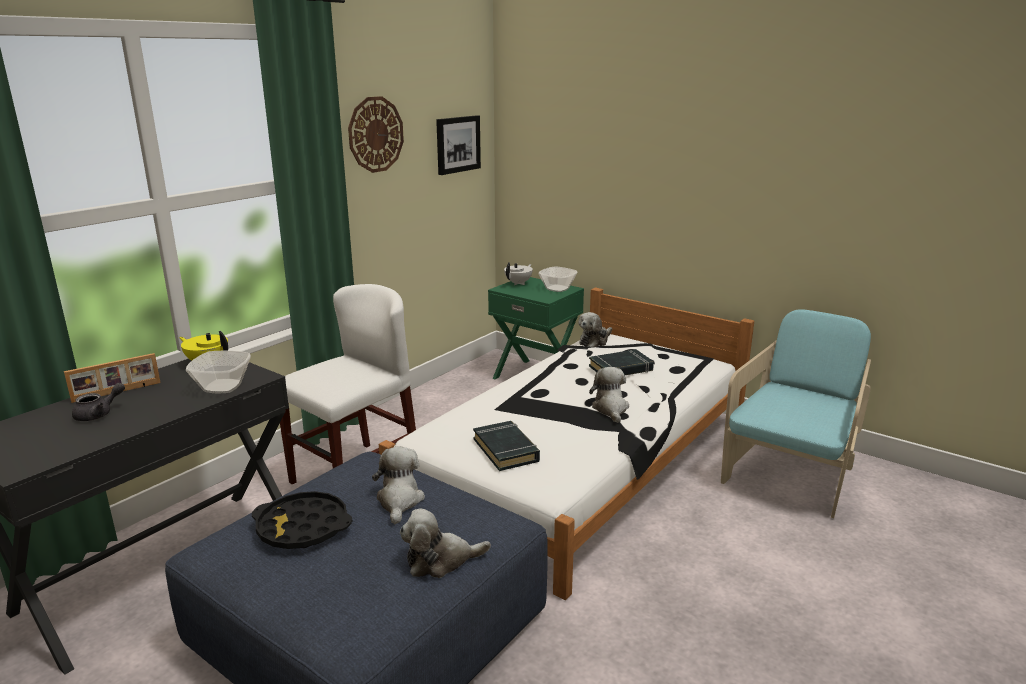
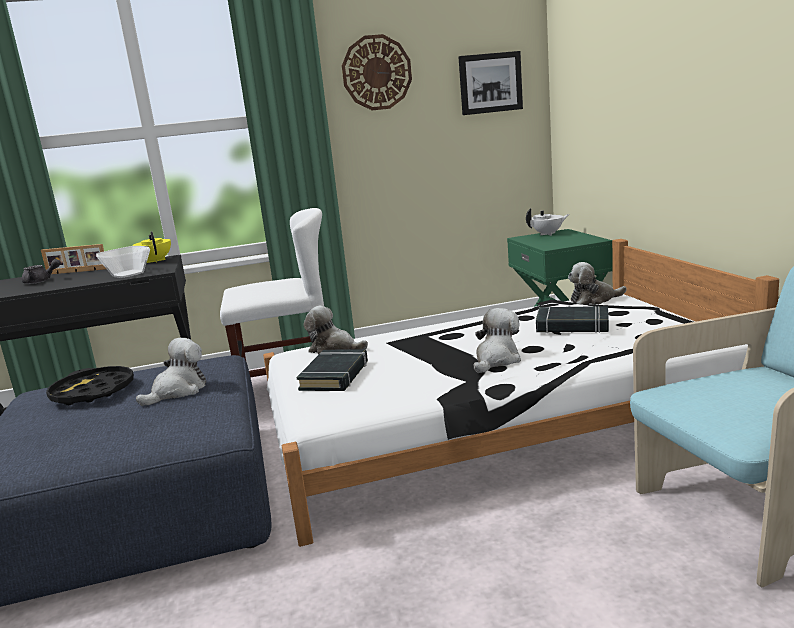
camera: 40 degrees right, 5 degrees down
(440, 560) = (119, 441): plush toy -> plush toy (334, 349)
(557, 288) = (580, 239): bowl -> none

